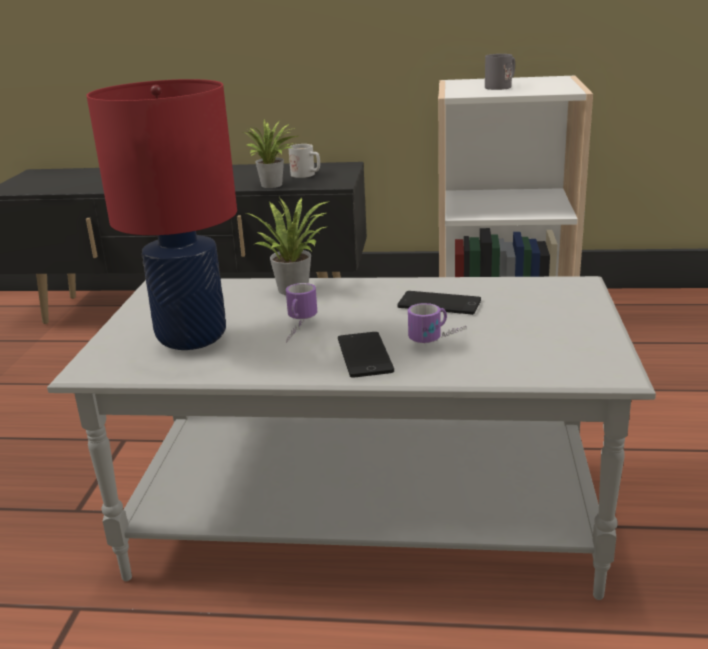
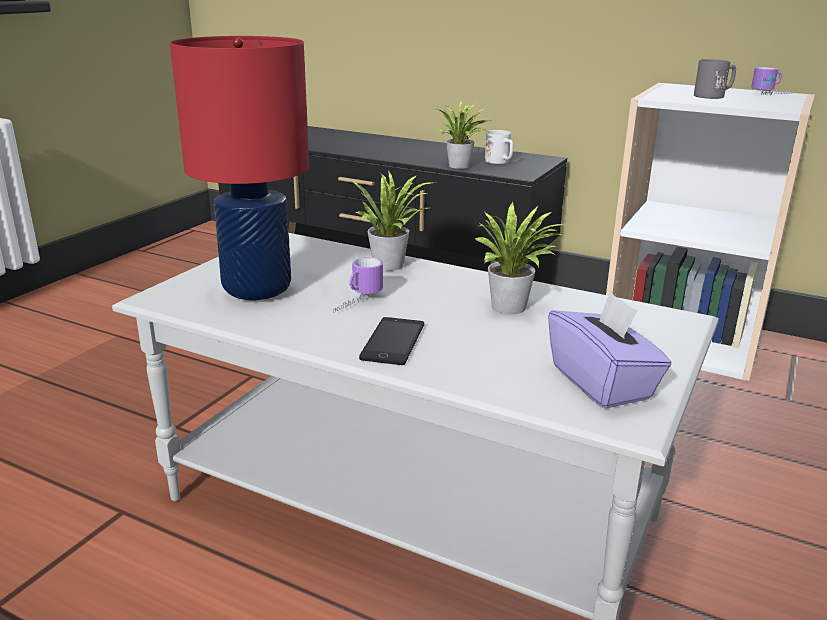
camera: 20 degrees right, 0 degrees up
(439, 304) = (513, 308): phone -> potted plant
(439, 340) = (479, 344): mug -> mug (772, 95)
(564, 347) = (602, 383): none -> purple tissue box

